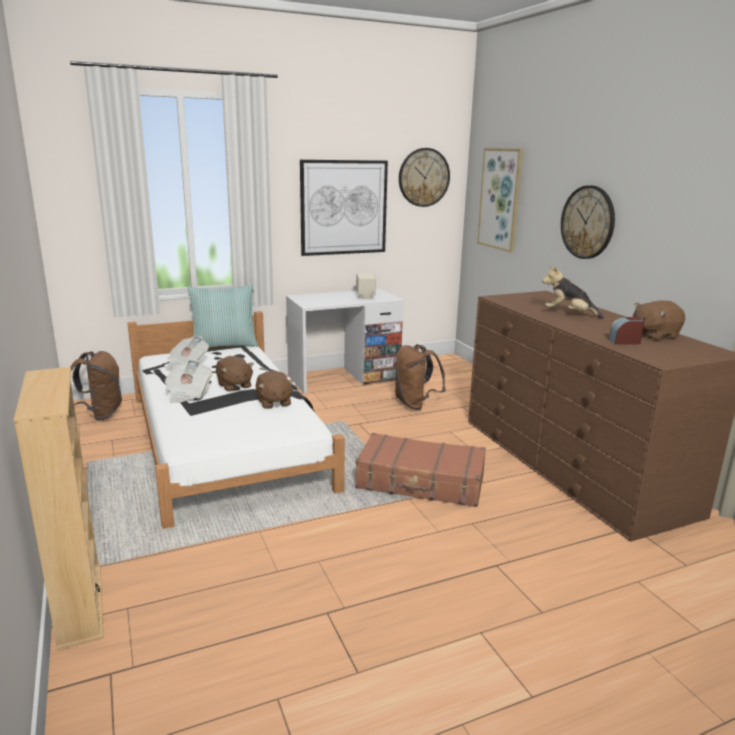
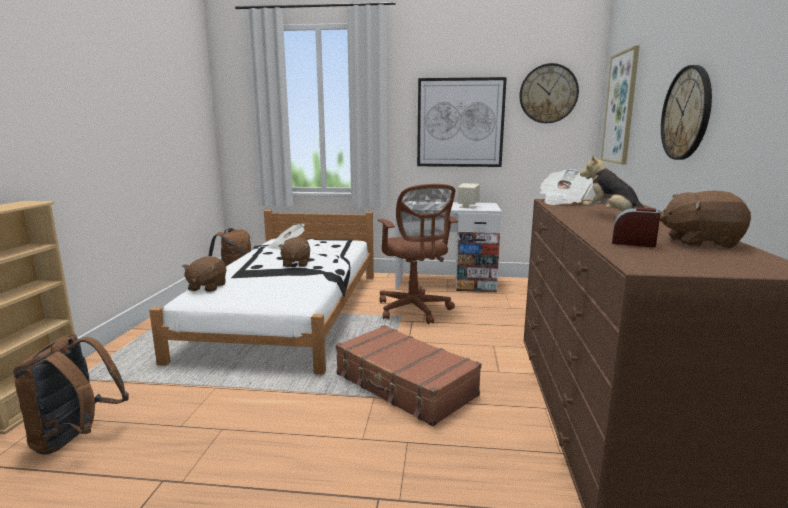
camera: 30 degrees right, 5 degrees down
(187, 394) = (255, 264): newspaper -> newspaper (563, 201)
(224, 345) = (338, 238): pillow -> none
(274, 402) = (304, 280): brown plush toy -> brown plush toy (207, 287)
(348, 412) = (414, 310): none -> brown office chair
(415, 404) = (486, 315): brown backpack -> brown backpack (76, 438)

